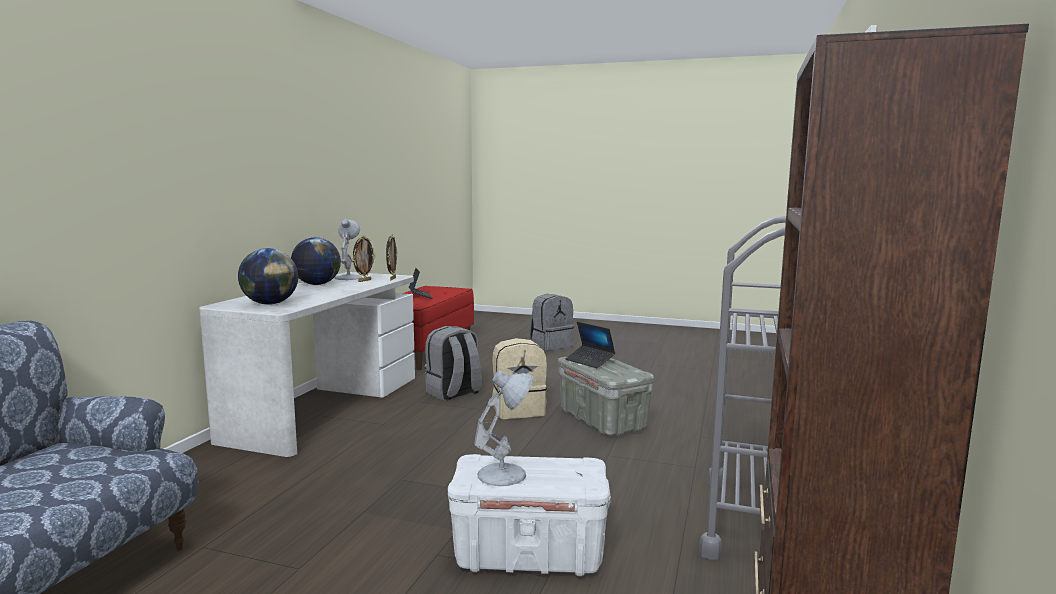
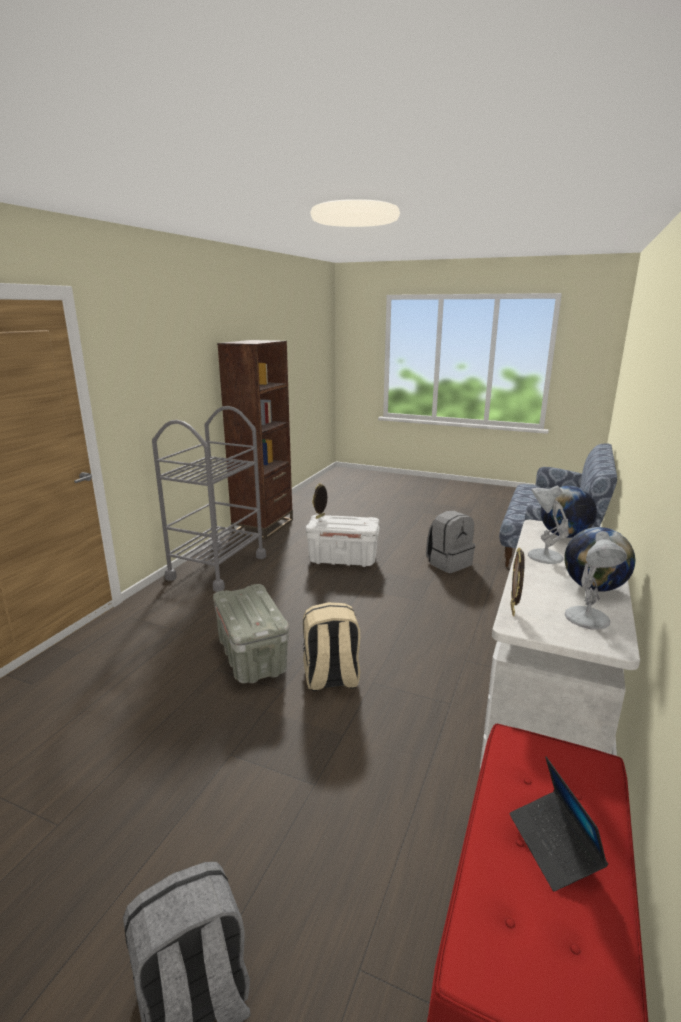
camera: 175 degrees left, 10 degrees up
(364, 280) = (547, 602): picture frame -> picture frame (320, 517)
(453, 393) = (409, 722): grey backpack -> grey backpack (448, 563)
(504, 474) = (354, 520): white table lamp -> white table lamp (543, 556)
(590, 361) = (258, 614): laptop -> none

